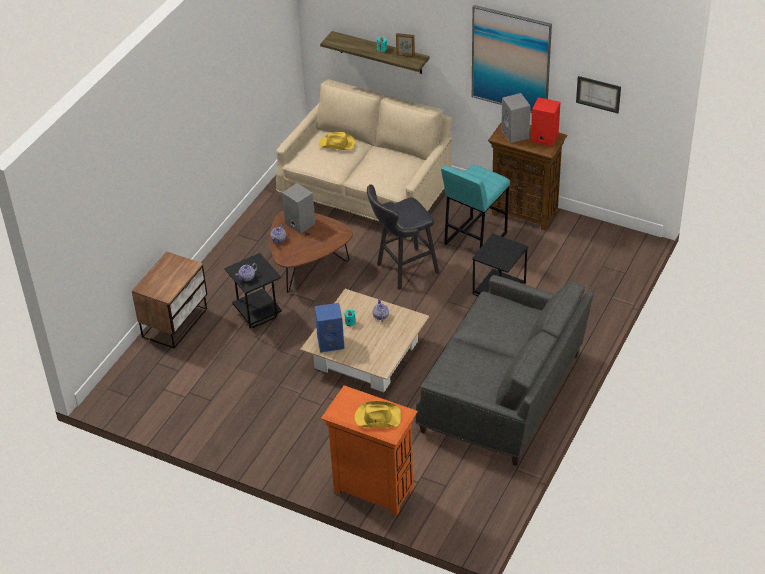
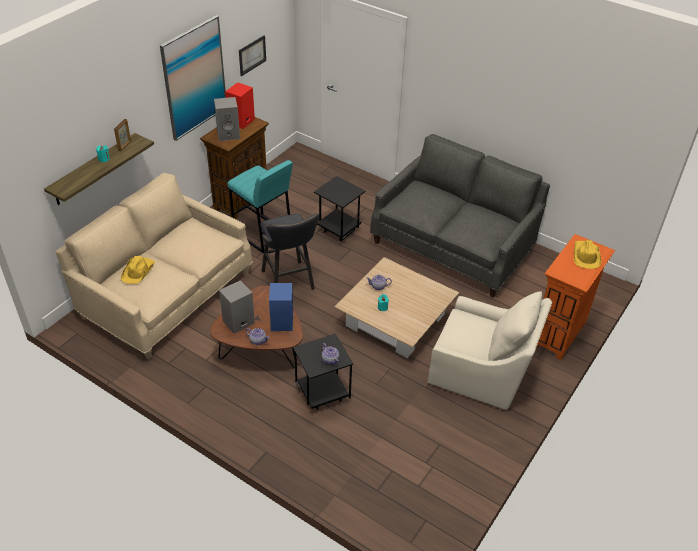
camera: 85 degrees left, 0 degrees up
(176, 322) = (316, 469): nightstand -> none
(306, 427) = (482, 371): none -> beige armchair
(331, 342) = (407, 323): blue speaker -> blue speaker (281, 321)

